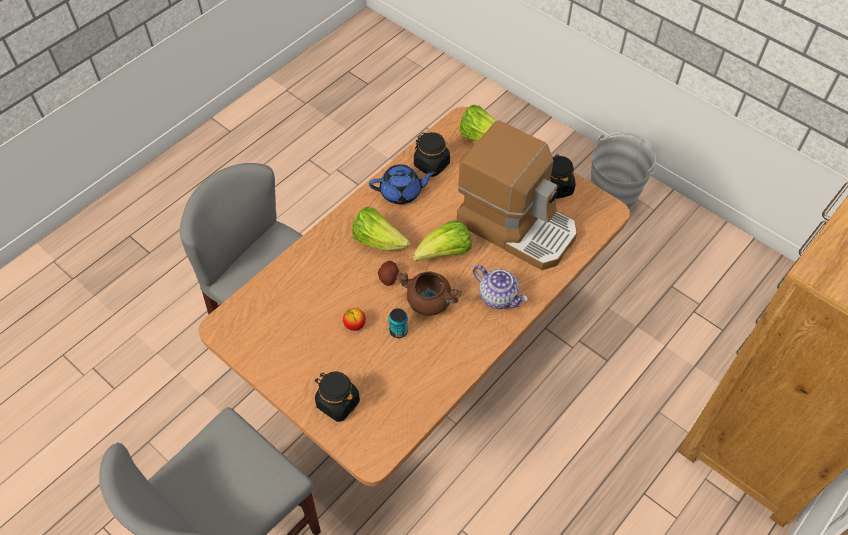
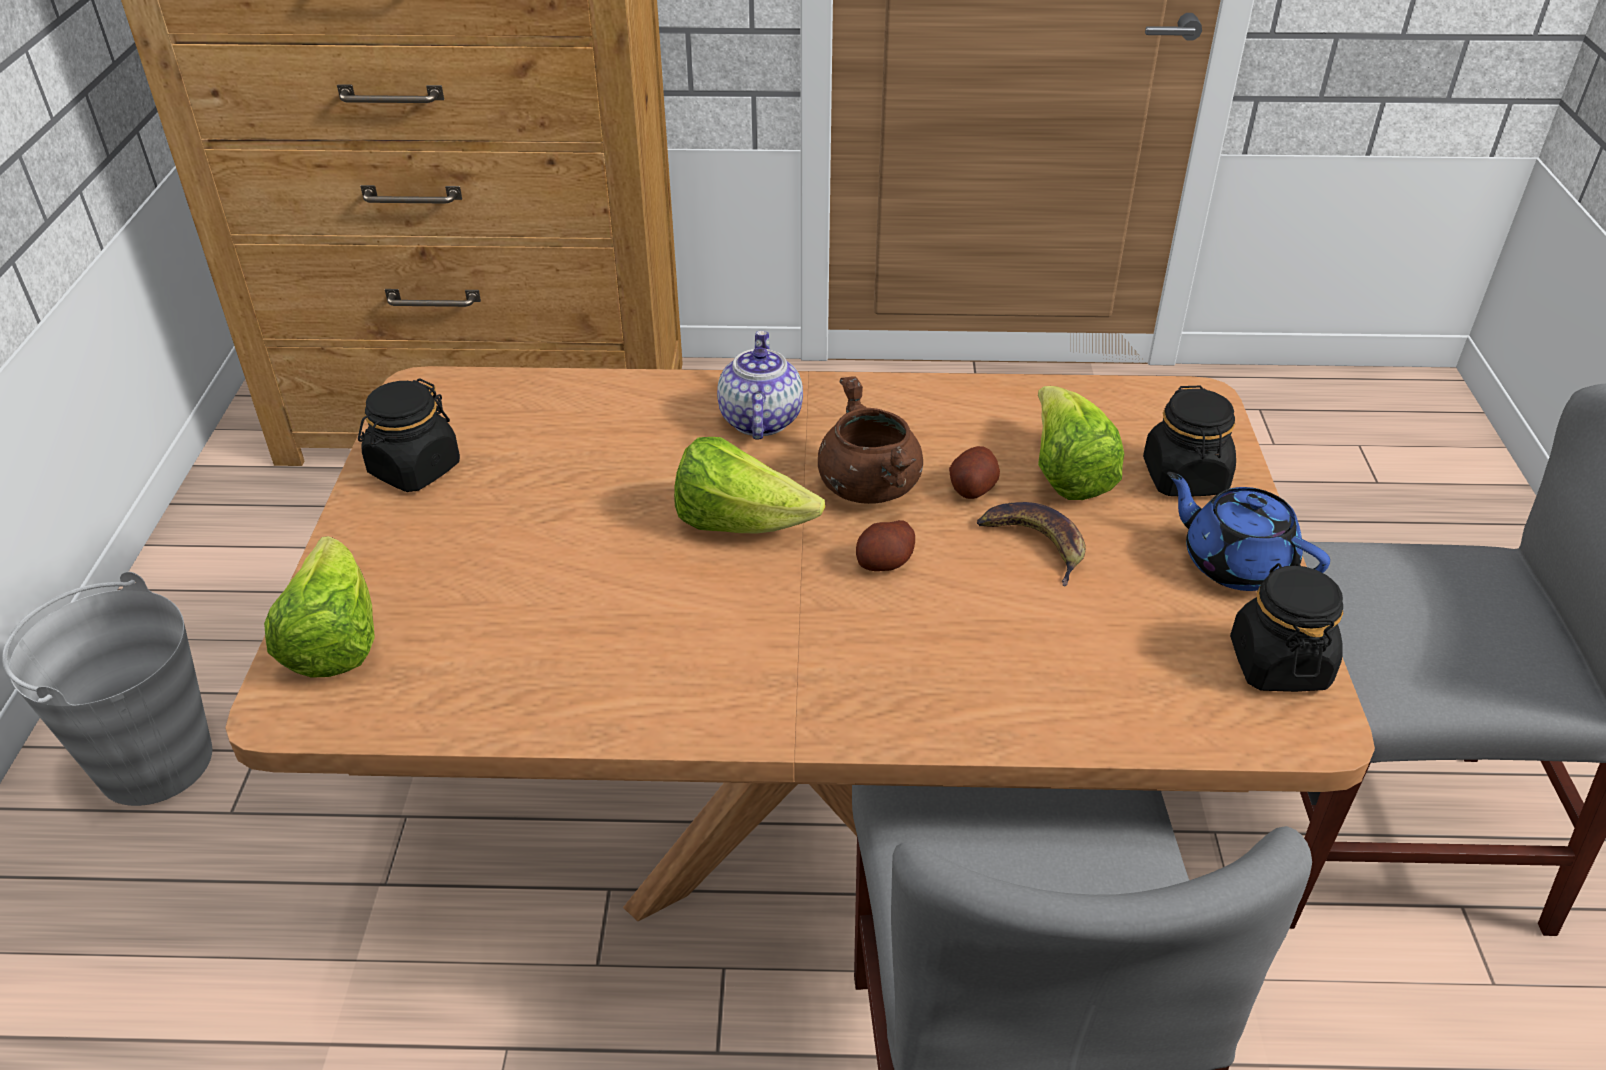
camera: 130 degrees left, 15 degrees down
(355, 325) = (1035, 544): apple -> banana
(378, 241) = (817, 629): lettuce -> lettuce (1067, 473)
(398, 331) = (972, 488): can -> potato
(401, 192) = (643, 675): blue teapot -> blue teapot (1235, 563)
(432, 164) = (504, 675): black jar -> black jar (1278, 663)
(517, 226) = (568, 471): coffee machine -> none

